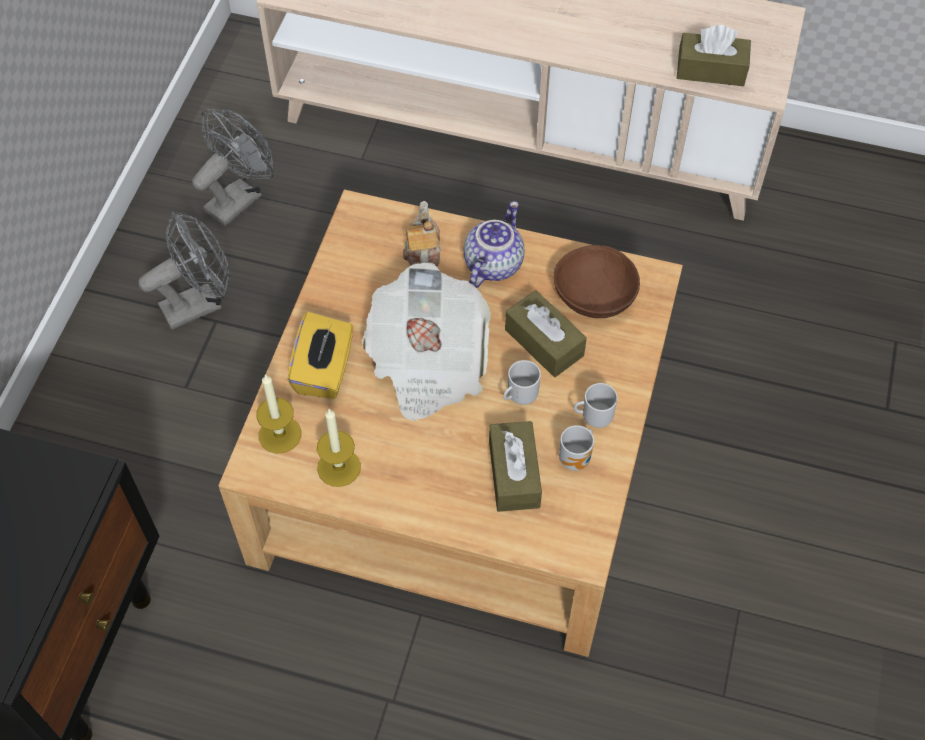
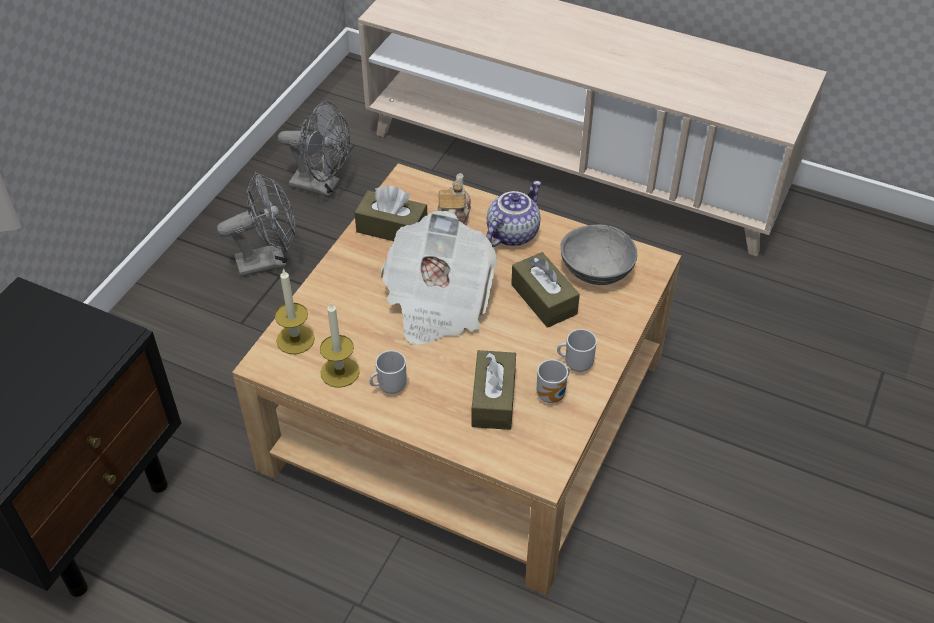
camera: 10 degrees right, 10 degrees down
(239, 198) = (322, 186): grey fan -> grey fan turned 60 degrees clockwise
(324, 371) = (346, 296): yellow tissue box -> none
(519, 396) = (513, 338): mug -> mug (389, 386)
(594, 297) = (596, 270): brown bowl -> grey bowl
(711, 70) = (733, 107): brown tissue box -> brown tissue box (392, 228)

